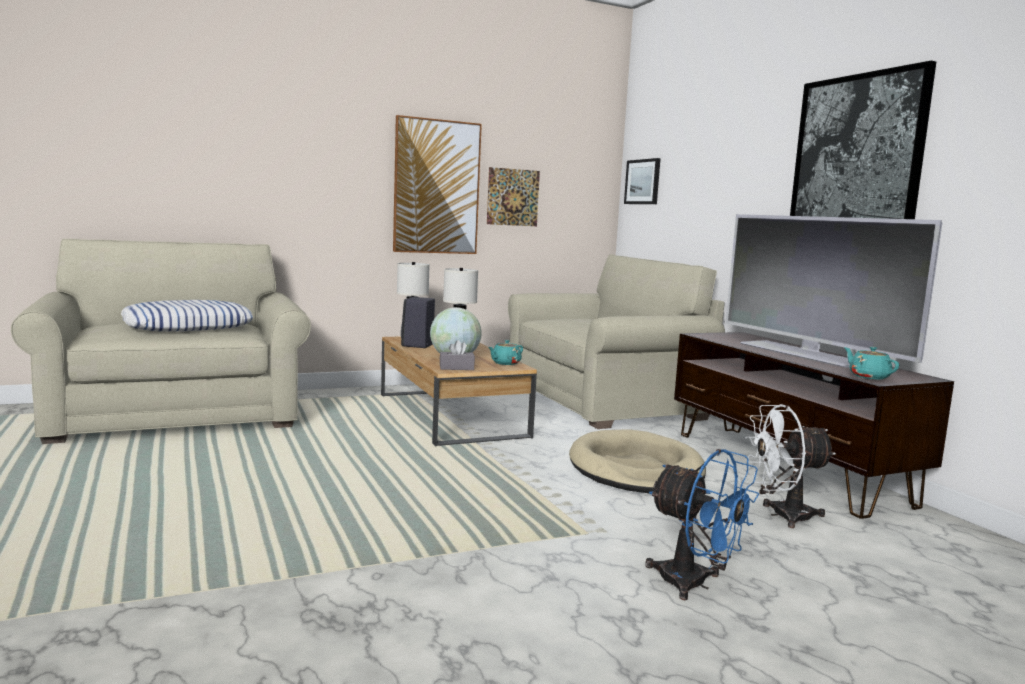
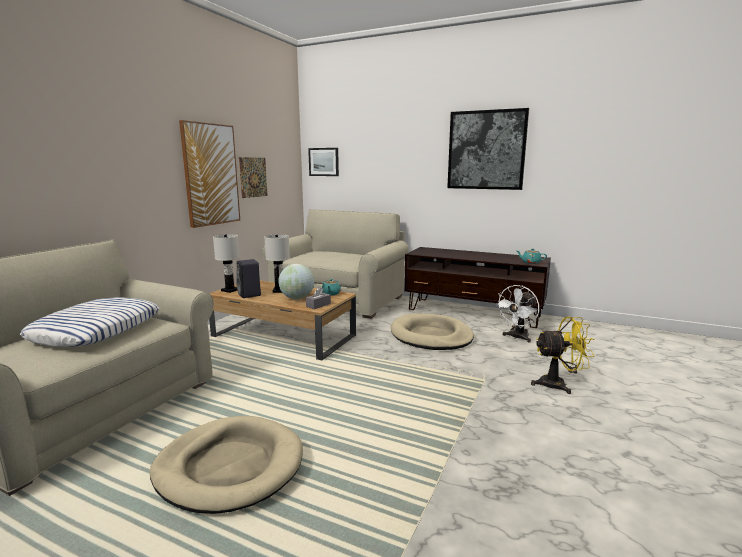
camera: 40 degrees left, 5 degrees up
(173, 486) = (230, 467): none -> beige dog bed
(694, 584) = (559, 384): blue fan -> yellow fan
(804, 353) = (478, 255): television -> none

